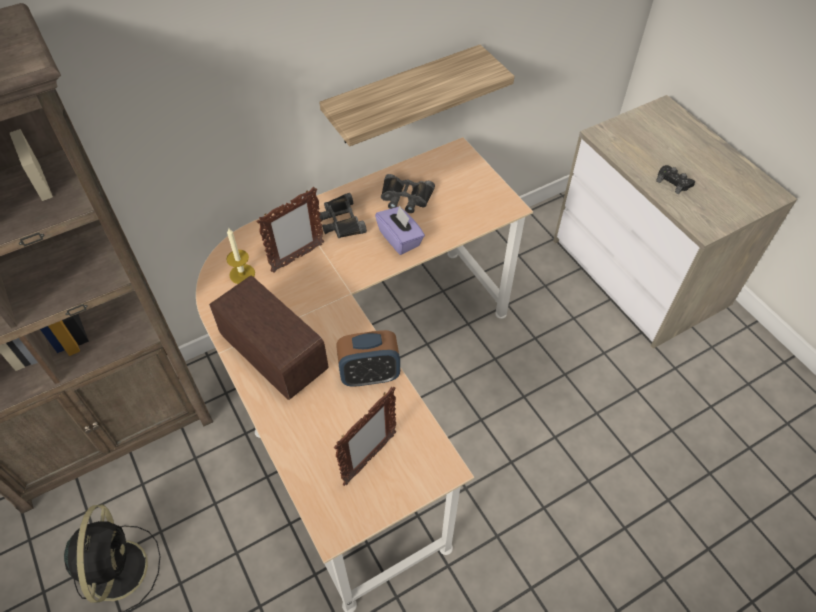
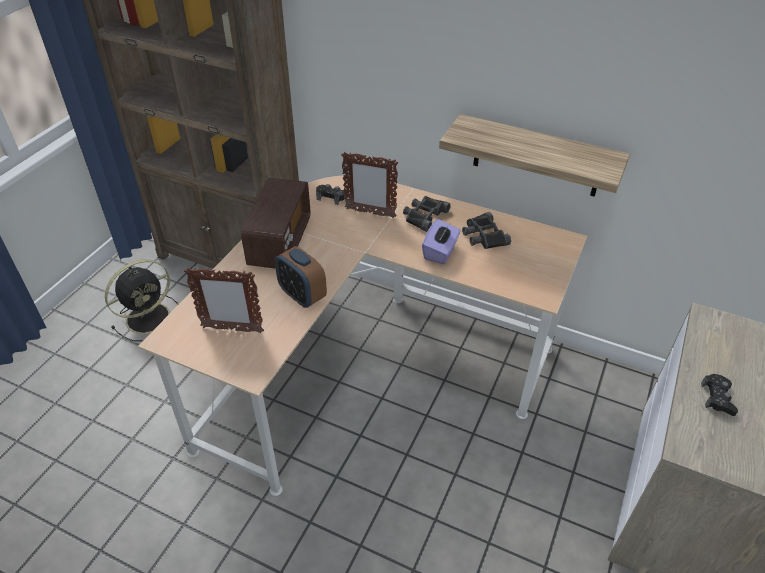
camera: 55 degrees right, 10 degrees down
(242, 274) = (332, 197): candle -> black game controller

